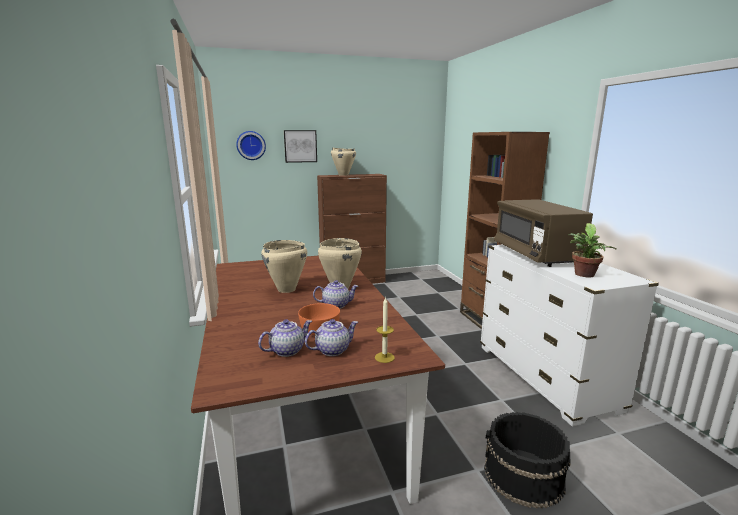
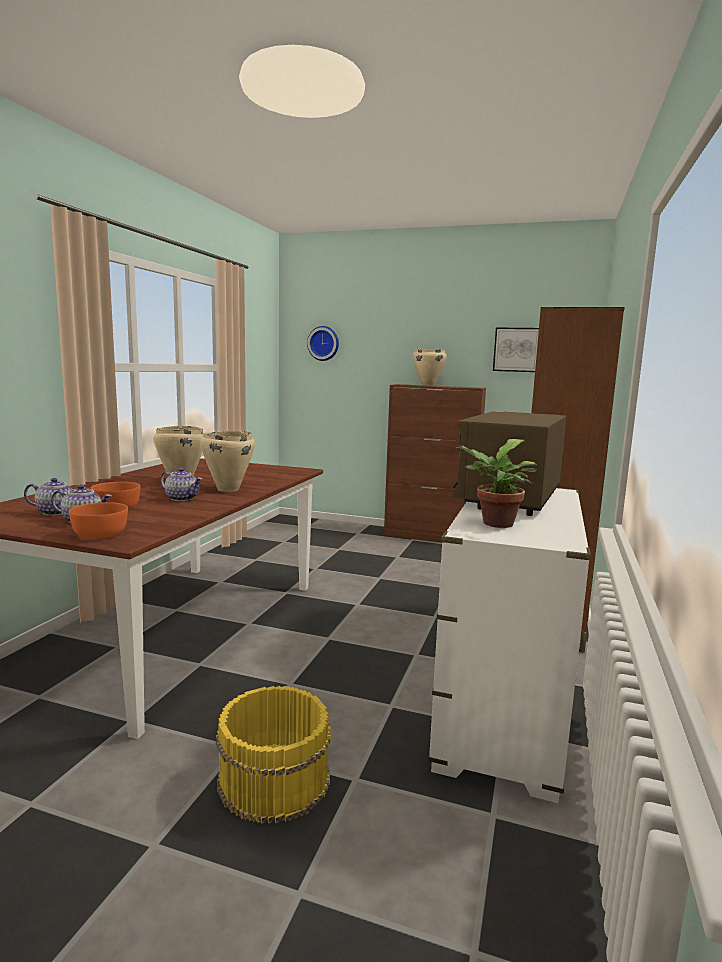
camera: 35 degrees right, 5 degrees down
(300, 146) = (380, 346): picture -> picture (516, 349)
(384, 357) = (100, 534): candle -> orange bowl
(523, 476) = (272, 780): black bucket -> yellow bucket

